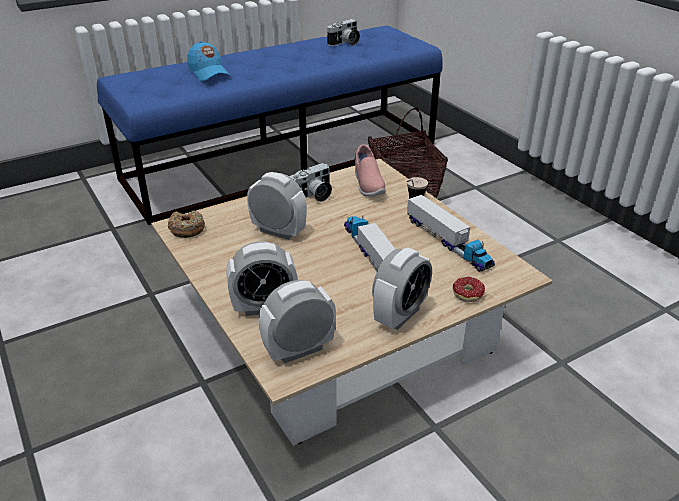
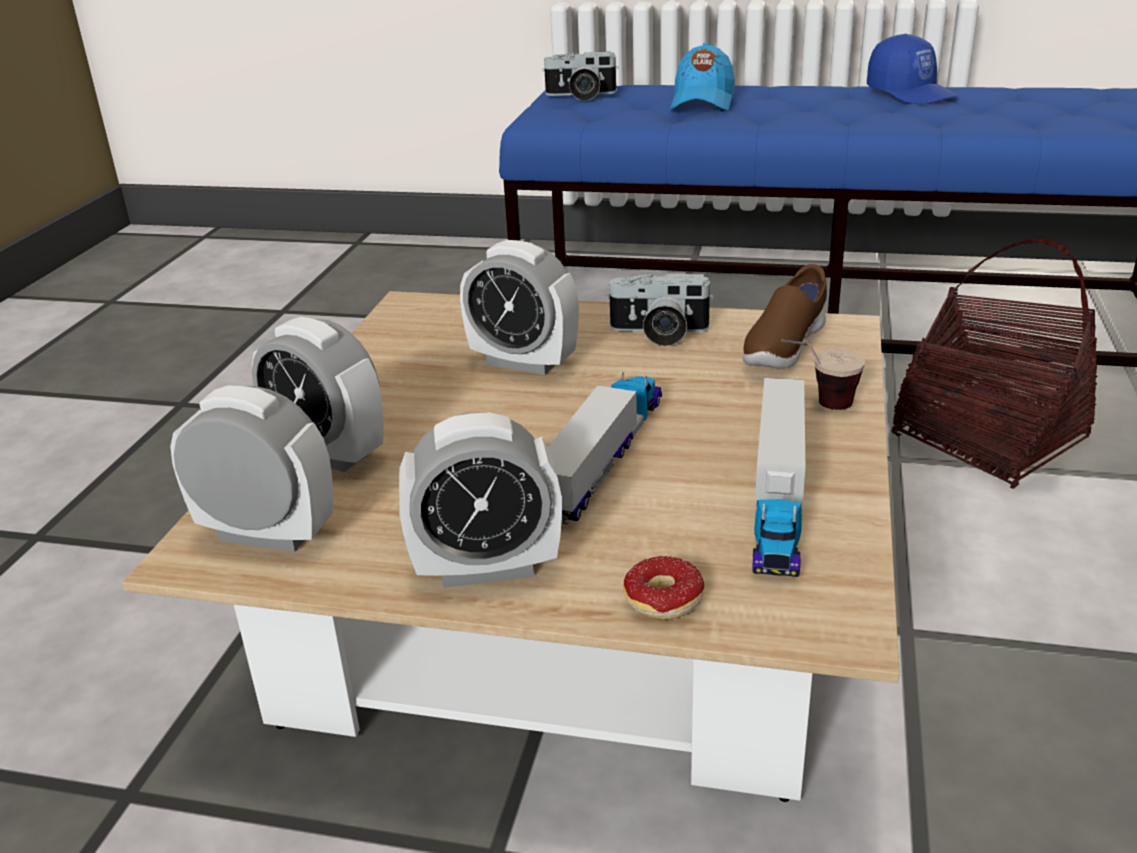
camera: 45 degrees right, 5 degrees down
(187, 229) = (414, 314): donut -> none
(278, 231) = (523, 362): alarm clock -> alarm clock turned 135 degrees clockwise
(294, 48) = (912, 93): none -> blue cap
(345, 43) = (1026, 101): camera -> camera (580, 96)
(367, 185) = (783, 348): pink shoe -> brown shoe

